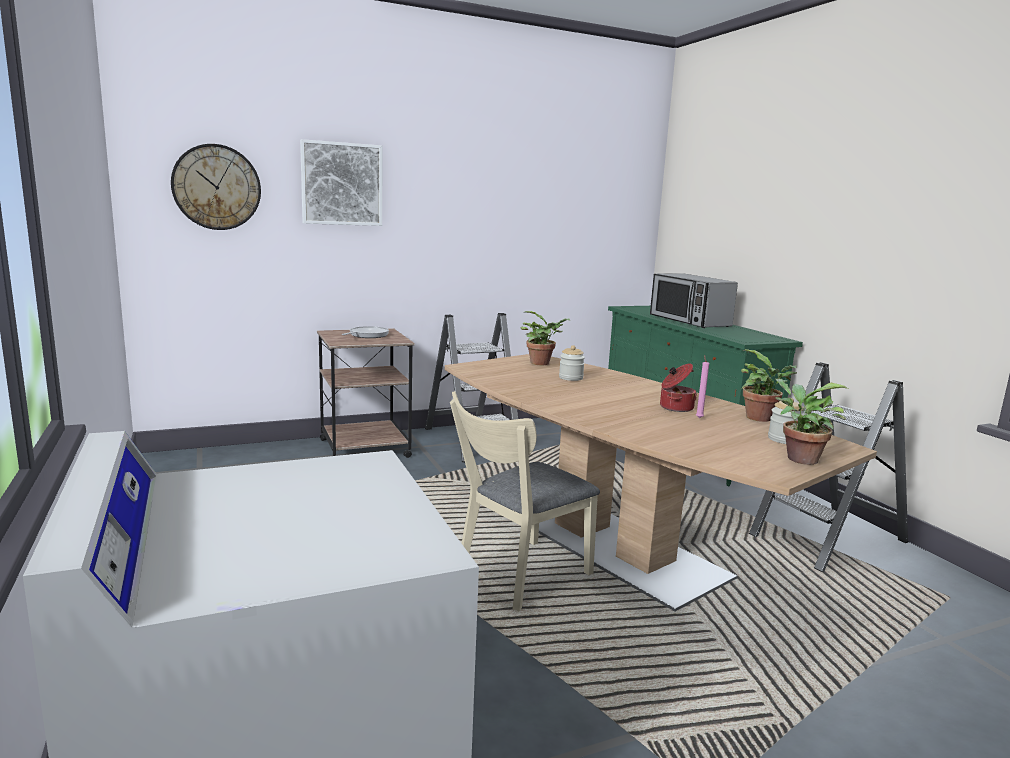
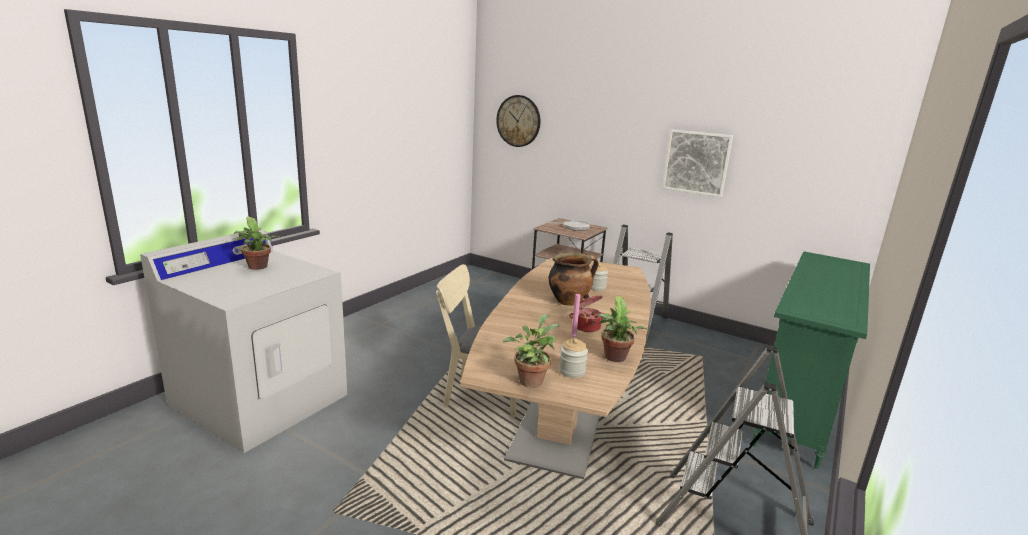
camera: 55 degrees right, 5 degrees up
(342, 184) = (587, 121): picture -> picture (696, 162)
(542, 363) = (616, 274): potted plant -> potted plant (258, 267)
(598, 395) = (569, 301): none -> cooking pot
(689, 321) = (825, 282): microwave -> none

